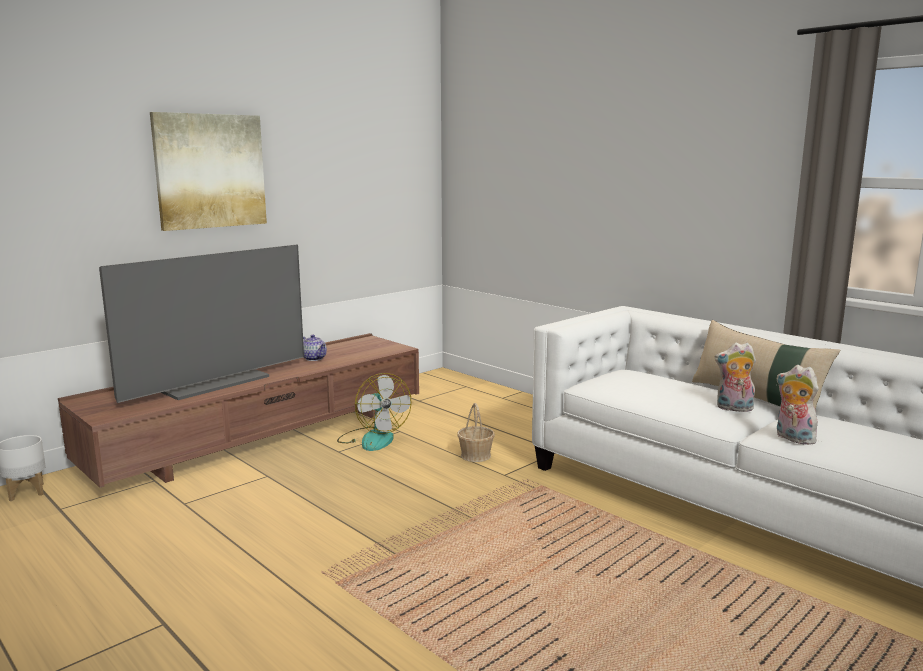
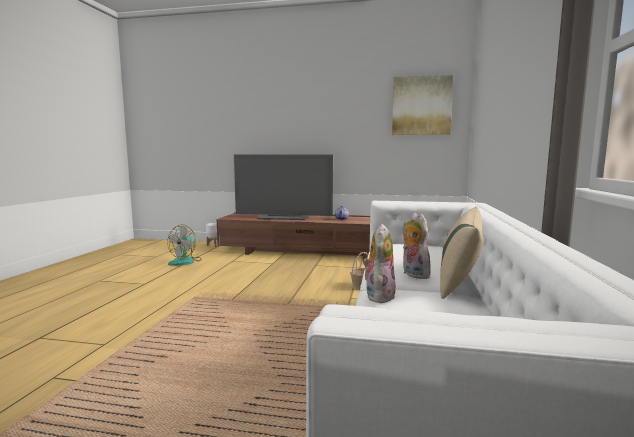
camera: 55 degrees right, 5 degrees down
(210, 171) = (309, 118): picture -> picture (421, 105)
(373, 438) = (341, 266): fan -> fan (186, 261)

